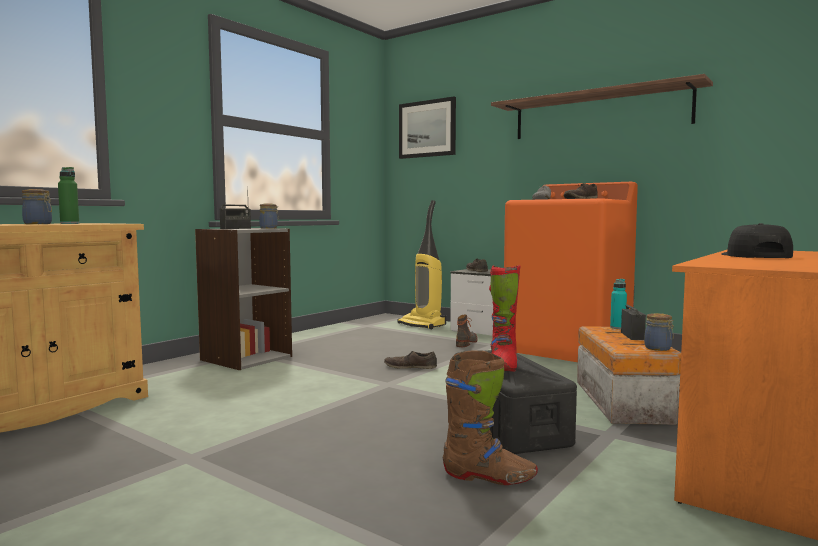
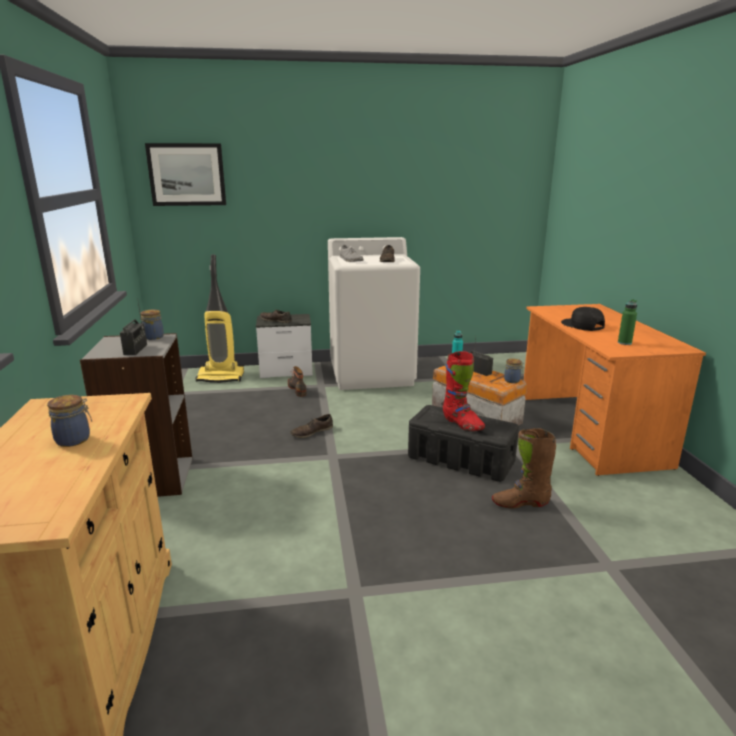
camera: 45 degrees left, 15 degrees up
(69, 223) = (95, 424): green bottle -> green bottle (624, 343)
(489, 477) = (520, 503): brown boot -> brown boot turned 150 degrees counterclockwise
(568, 348) = (372, 373): orange washing machine -> white washing machine
(599, 114) = (369, 177): shelf -> none

